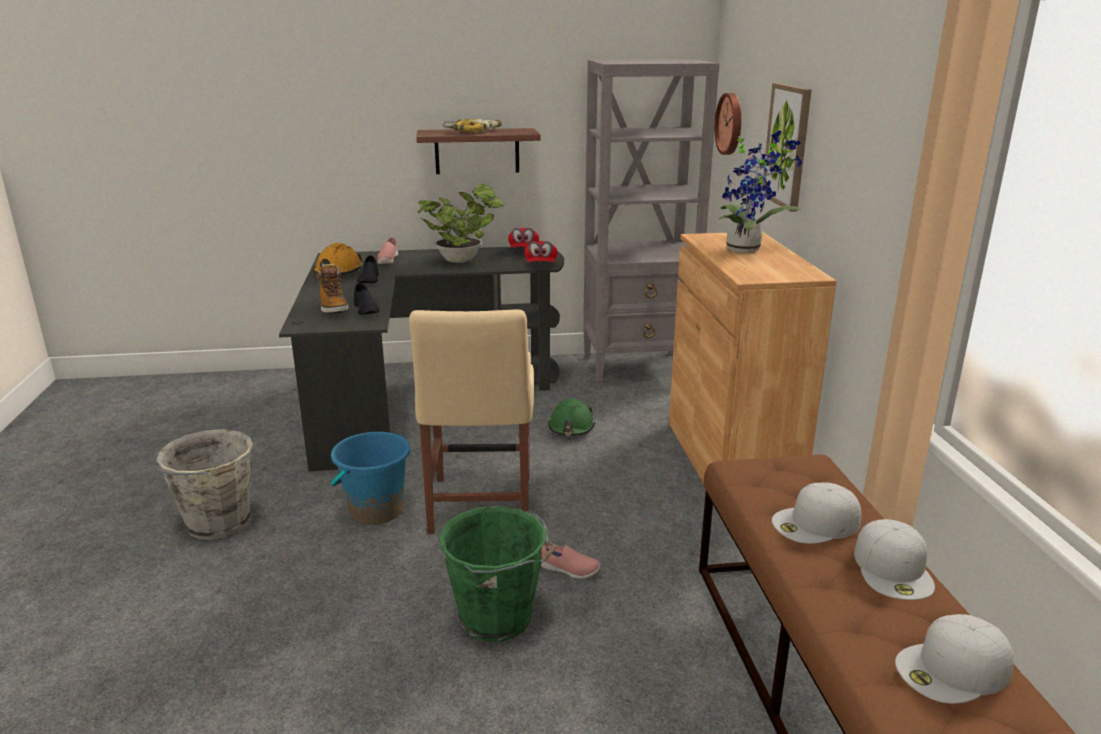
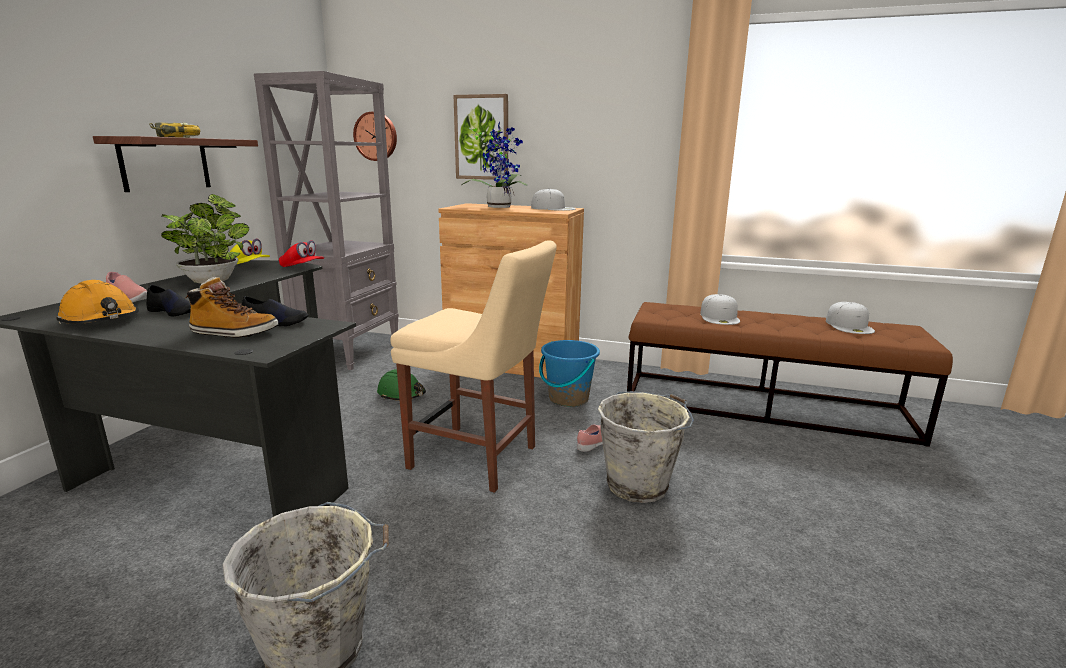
camera: 65 degrees left, 5 degrees down
(376, 510) = (424, 514): blue bucket -> blue bucket (568, 399)
(498, 619) = (639, 484): green bucket -> grey bucket
(523, 252) = (248, 266): red cap -> yellow cap
(893, 569) = (767, 315): white cap -> white cap (553, 208)

